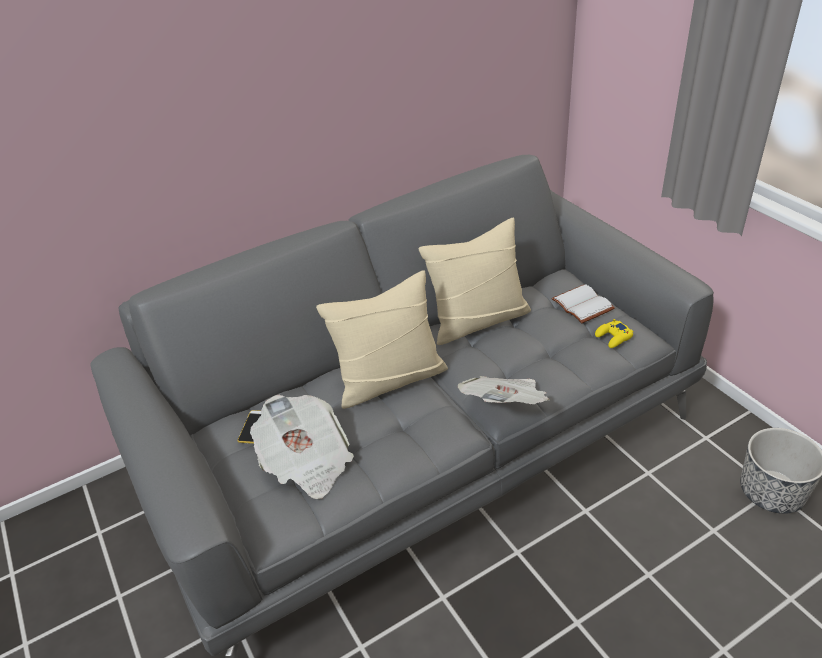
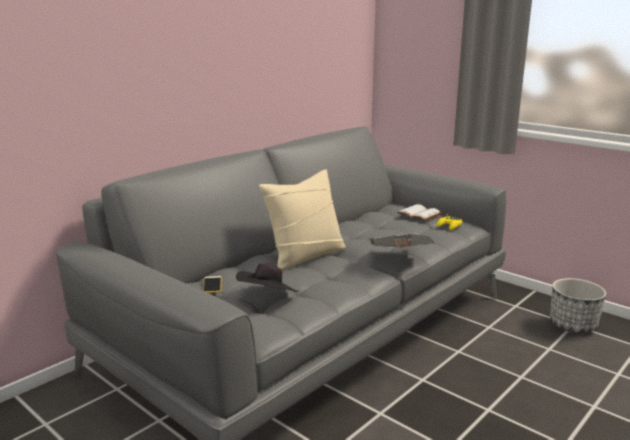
camera: 20 degrees left, 20 degrees down
(306, 462) = (267, 297): newspaper -> black hat
(478, 321) = (351, 226): beige pillow -> none

